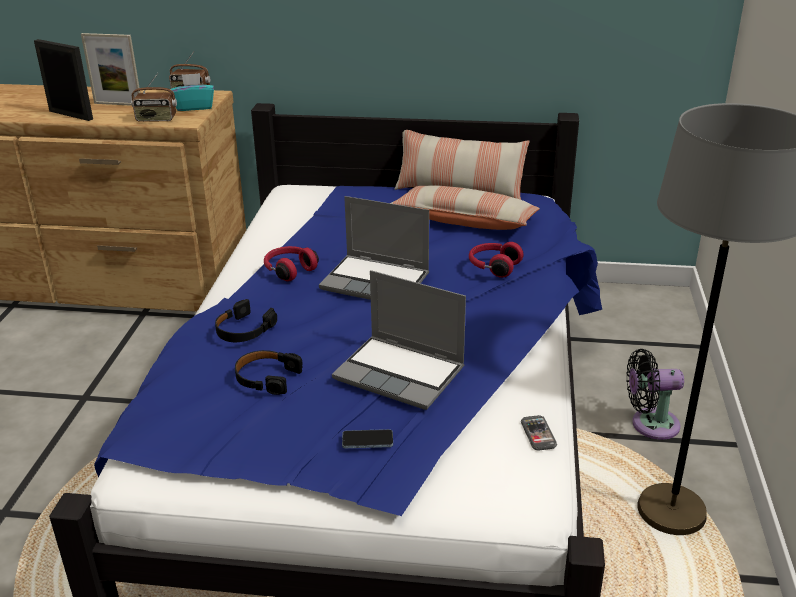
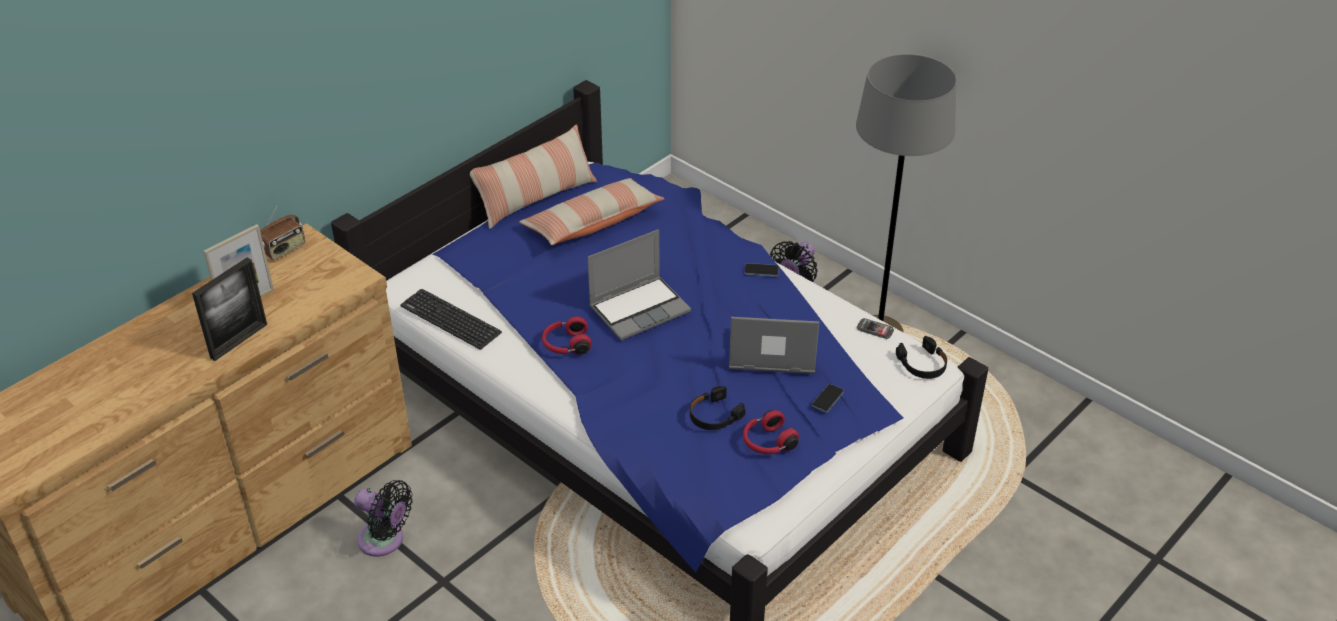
camera: 55 degrees left, 10 degrees up
(71, 115) = (239, 341): picture frame -> picture frame turned 150 degrees clockwise
(110, 352) = (385, 541): none -> black fan
(156, 119) = (329, 292): radio -> none
(194, 107) = (324, 259): turquoise tissue box -> none
(244, 330) = (638, 403): black headphones -> black headphones (922, 364)
(271, 219) = (450, 319): none -> keyboard
(401, 373) = (771, 352): laptop -> laptop turned 150 degrees counterclockwise
(493, 267) = (681, 245): red headphones -> red headphones (767, 443)
(522, 322) = (761, 271): none -> phone

